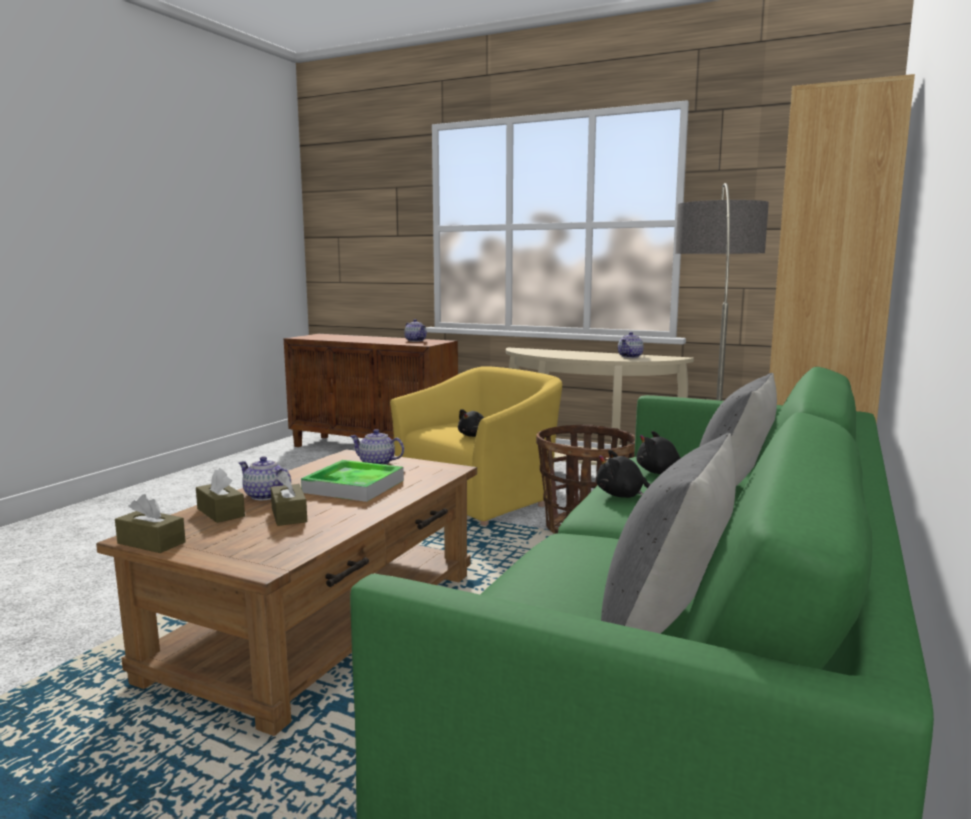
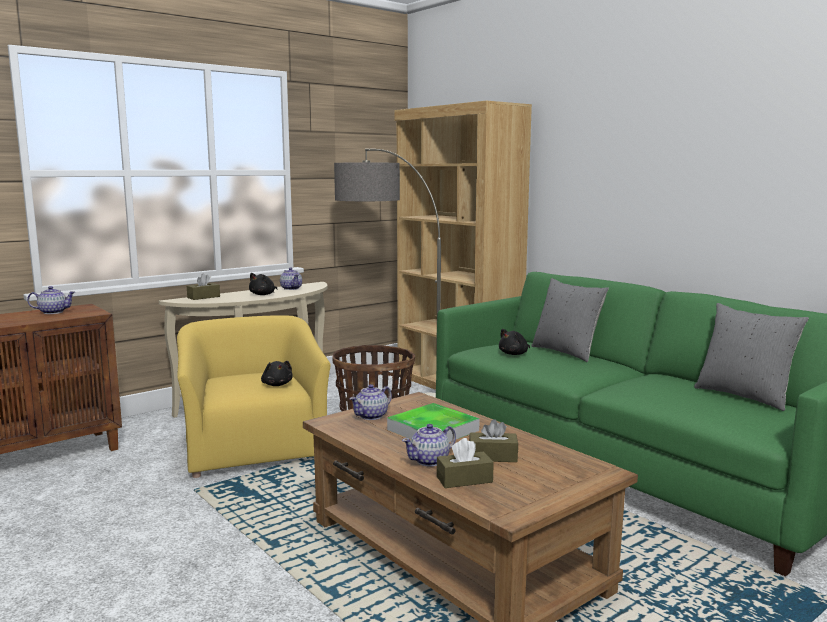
camera: 65 degrees left, 0 degrees up
(151, 543) = (530, 508): brown tissue box -> brown tissue box (203, 297)
(623, 495) = (550, 368): black plush toy -> black plush toy (263, 294)

